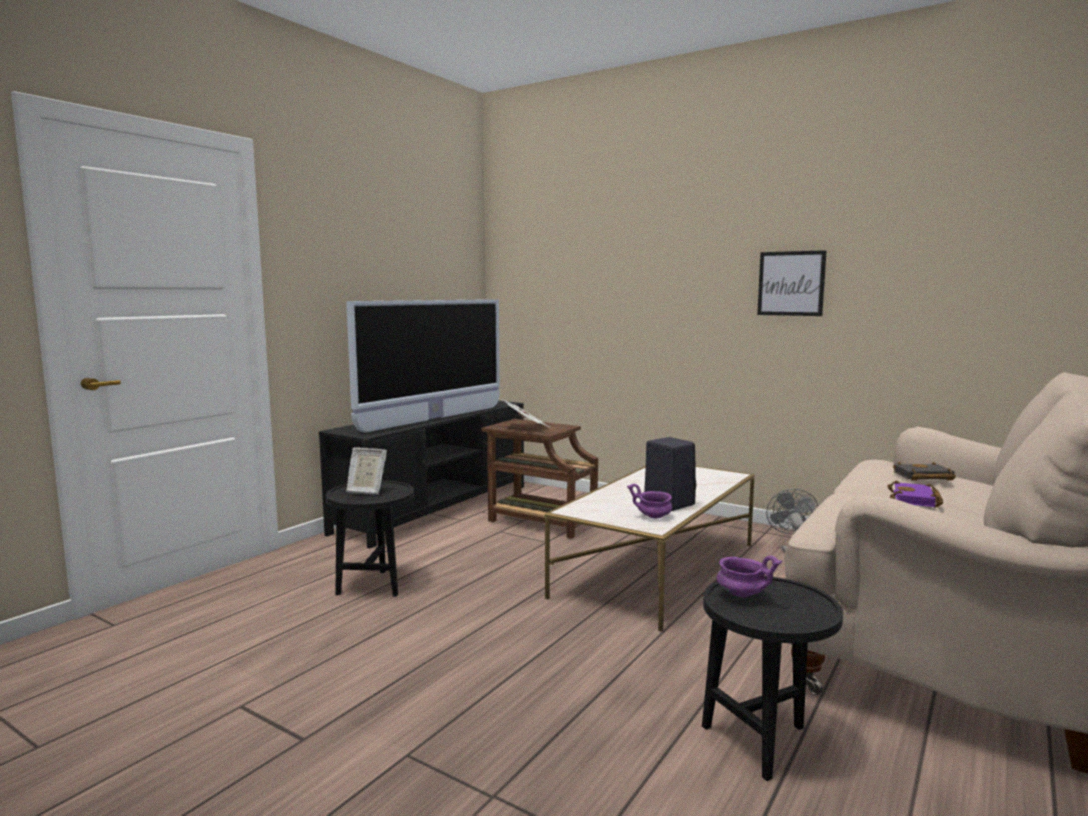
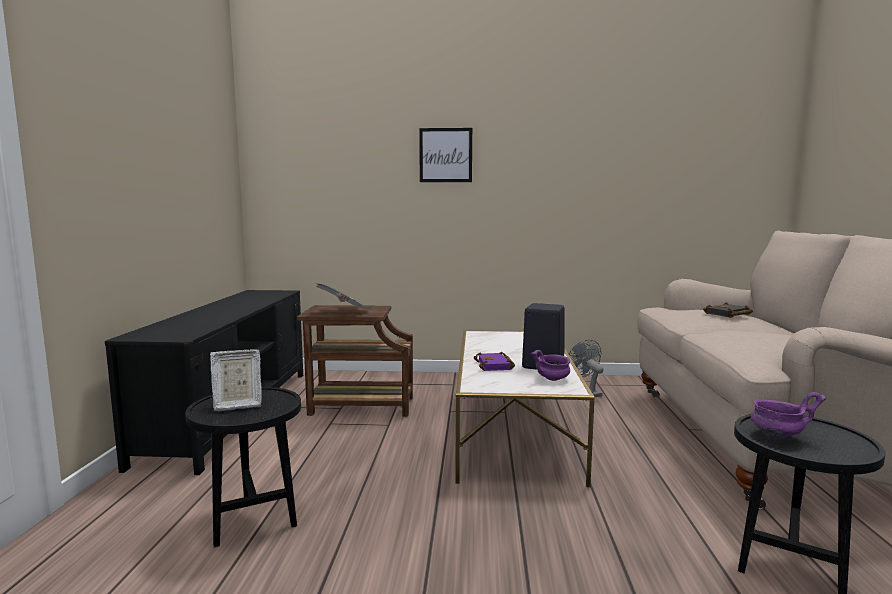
camera: 30 degrees left, 0 degrees up
(433, 419) = (234, 313): television -> none
(791, 283) = (556, 170): picture -> picture (445, 155)
(916, 500) = (765, 331): purple book -> purple book (495, 366)

